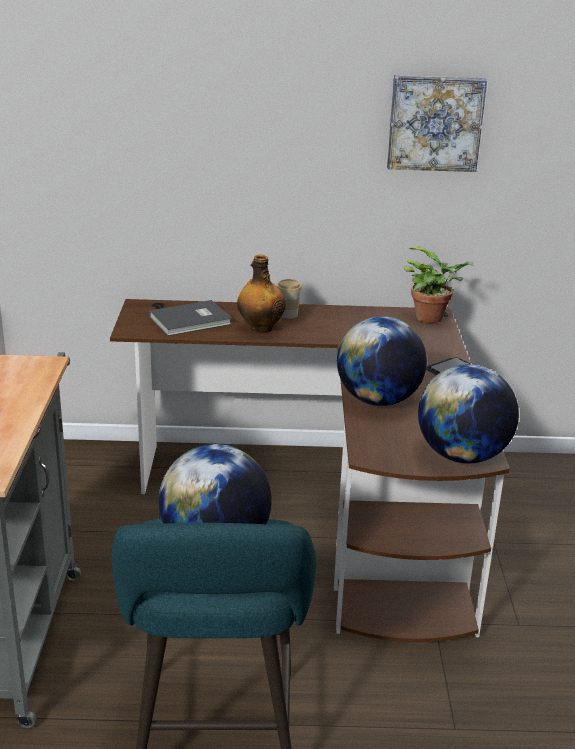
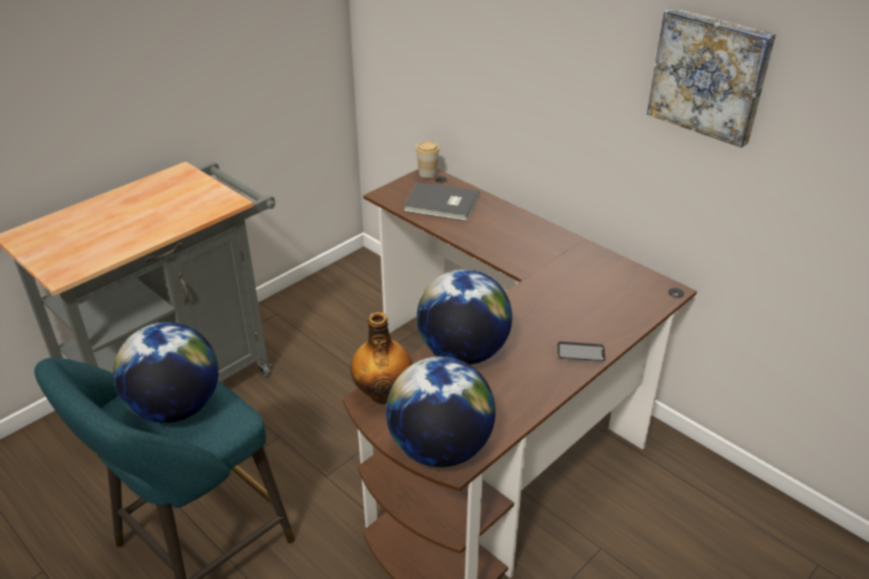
camera: 45 degrees right, 10 degrees up
(260, 328) = (483, 235): bottle -> bottle (383, 393)
(288, 314) = (527, 231): cup -> cup (427, 173)
(432, 318) = (656, 293): potted plant -> none

